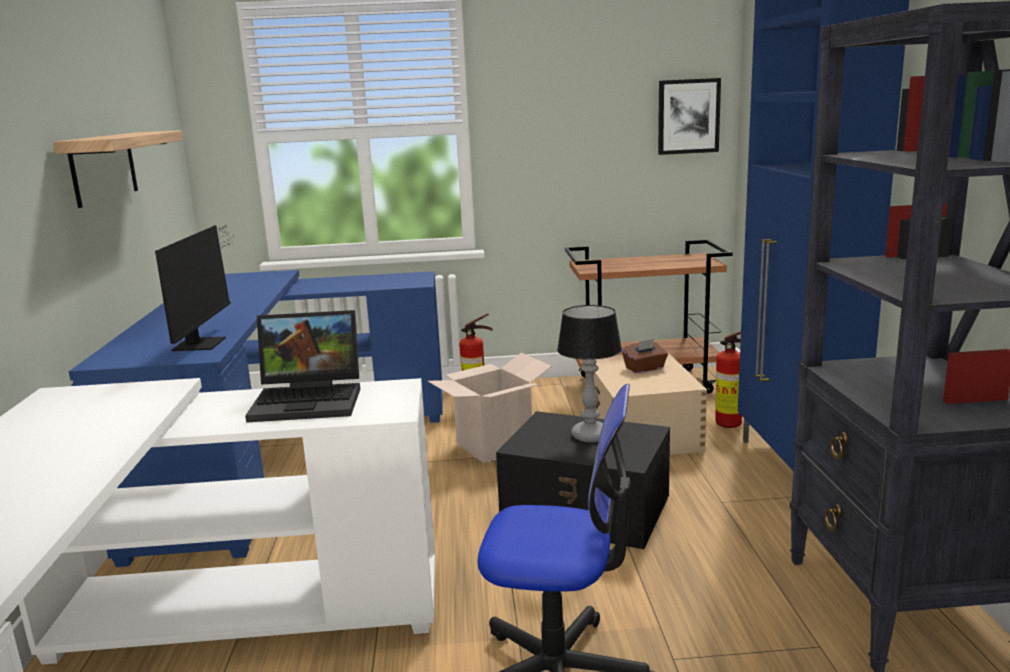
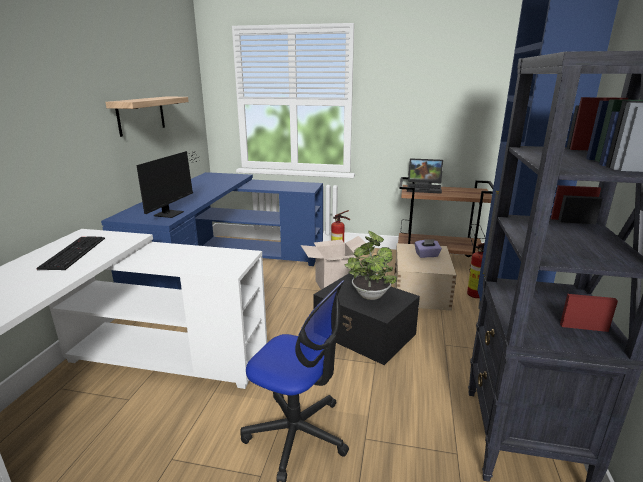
camera: 15 degrees right, 5 degrees up
(68, 425) = (73, 252): none -> keyboard
(311, 400) = (197, 255): laptop -> laptop (425, 188)
(590, 436) = (370, 294): table lamp -> potted plant
(644, 368) = (427, 255): brown tissue box -> purple tissue box
(688, 116) = (486, 104): picture -> none

